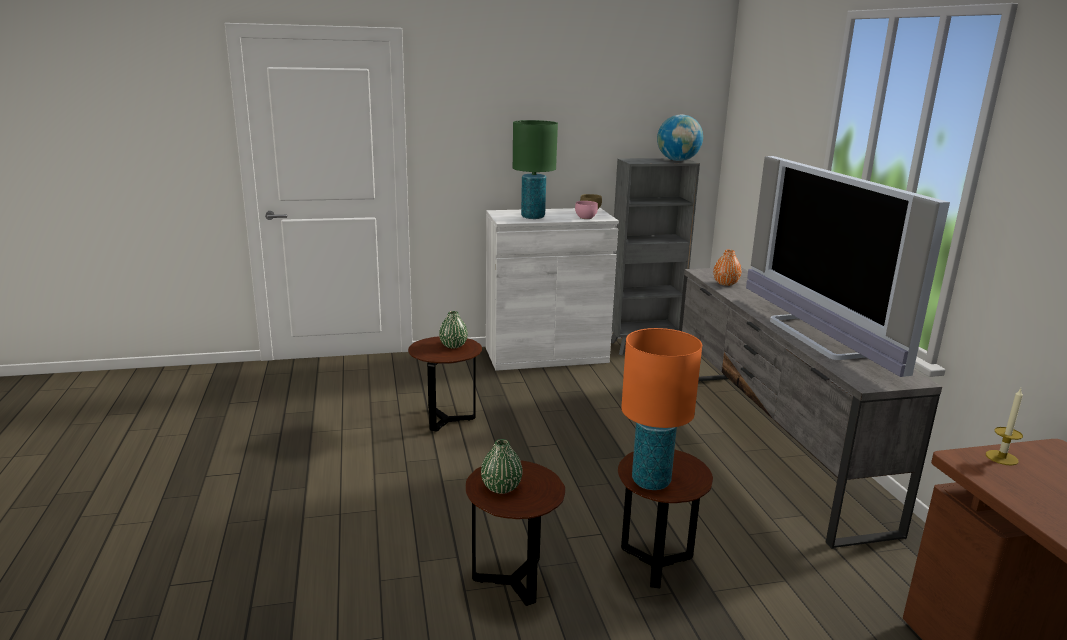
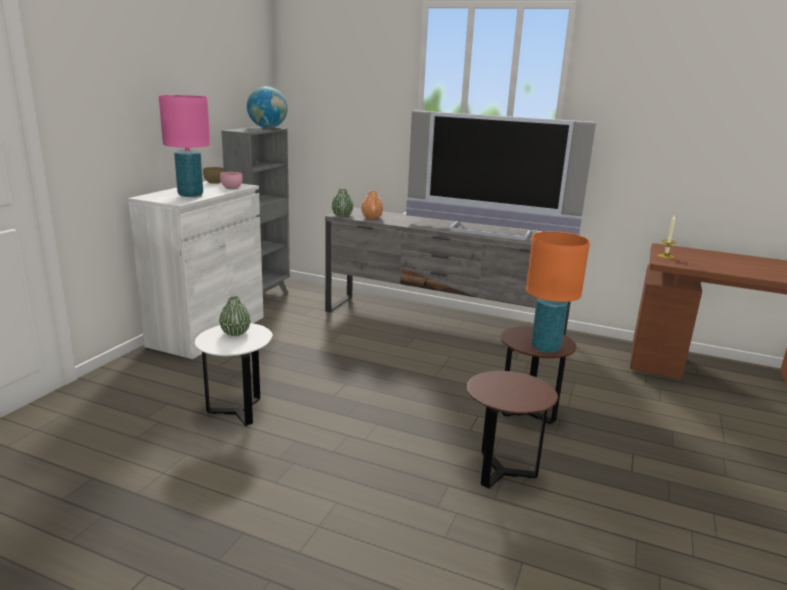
camera: 55 degrees left, 0 degrees up
(446, 420) = (238, 412): brown side table -> white side table
(501, 487) = (509, 395): green vase -> green vase (342, 215)
(533, 217) = (190, 195): green table lamp -> pink table lamp

